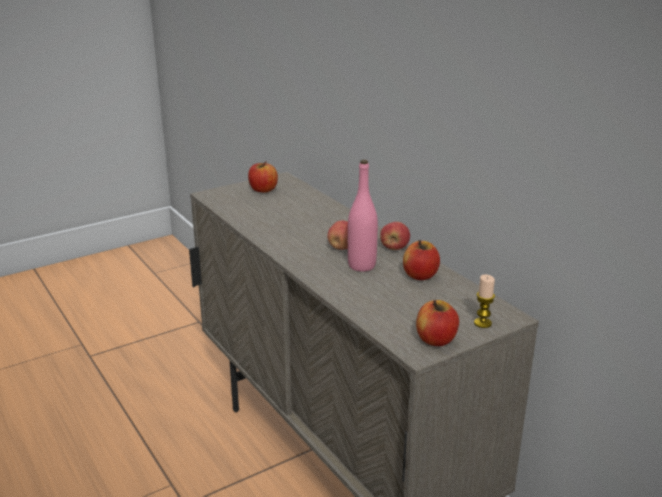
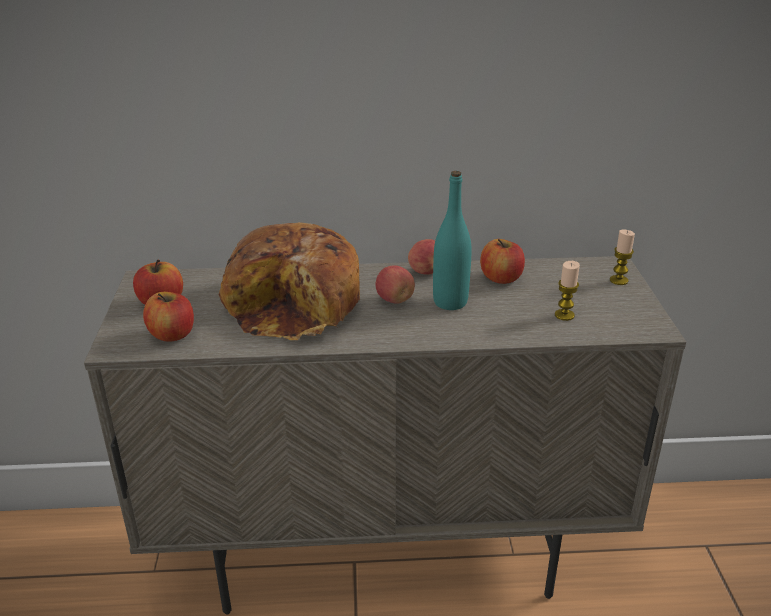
camera: 60 degrees left, 5 degrees up
(302, 222) = (296, 304): none -> bread
(361, 266) = (450, 302): pink bottle -> turquoise bottle
(394, 310) = (564, 315): none -> candle
(436, 340) = (636, 312): apple -> apple (172, 334)

